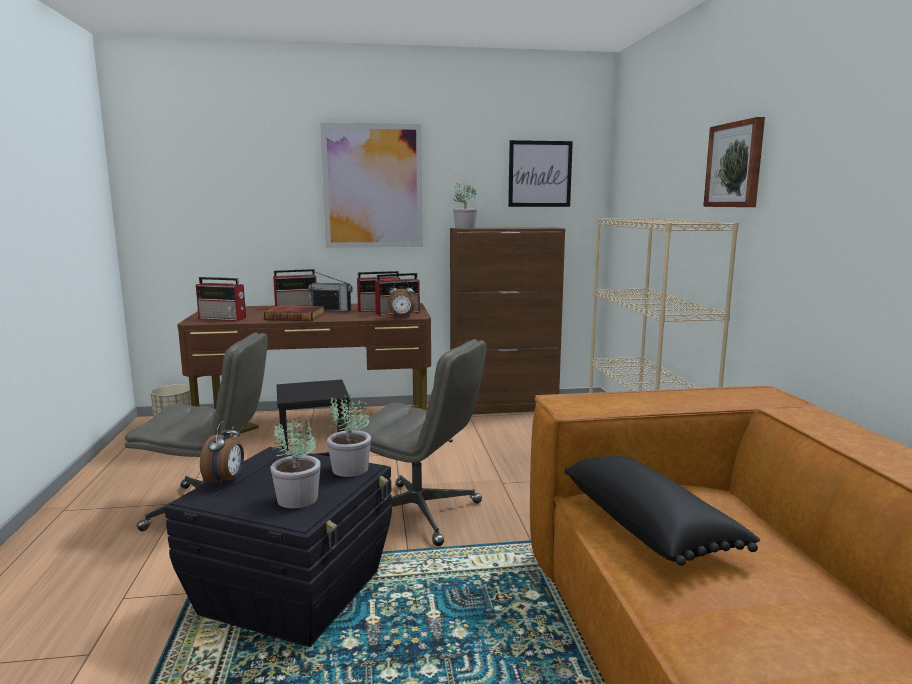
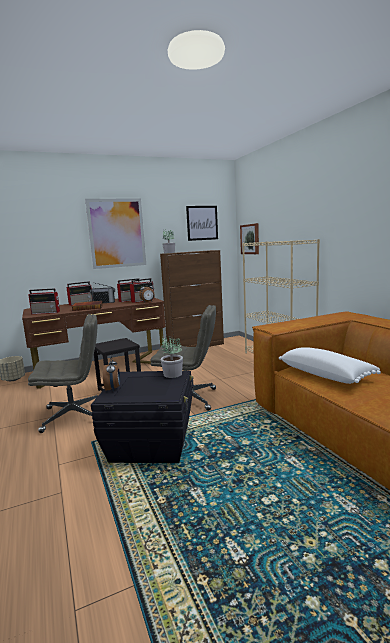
camera: 15 degrees left, 0 degrees up
(298, 499) = (160, 390): potted plant -> none
(649, 526) = (326, 375): black pillow -> white pillow
(735, 165) = (313, 212): picture -> picture (250, 239)

